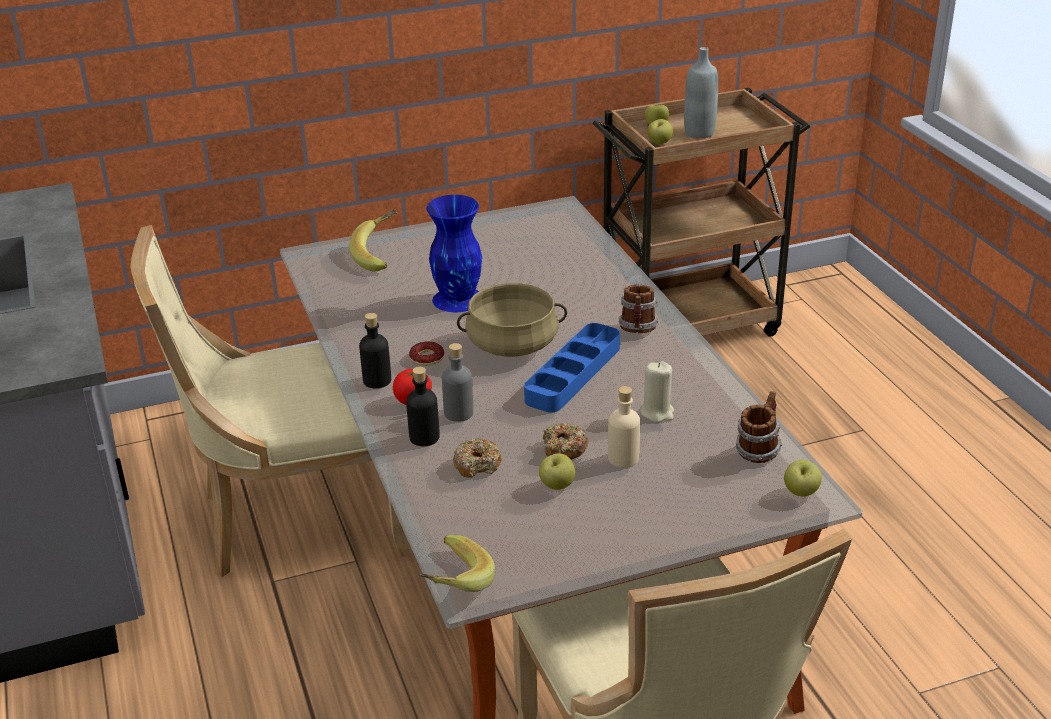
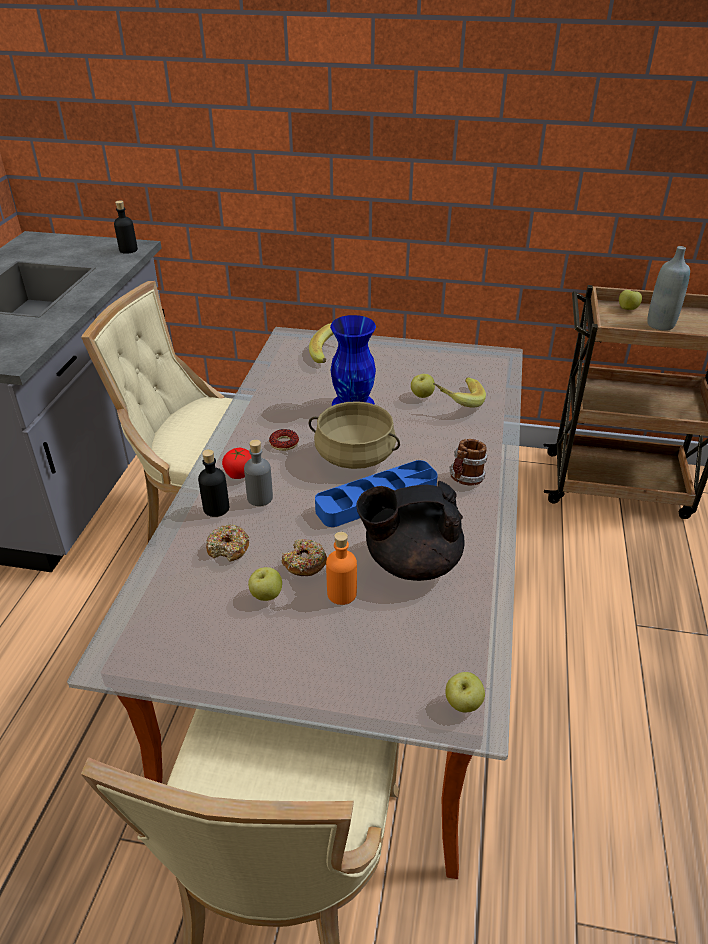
camera: 30 degrees right, 5 degrees up
(377, 380) = (232, 448): black bottle -> black bottle (128, 250)
(450, 583) = (104, 646): banana -> banana (456, 401)
(623, 458) = (341, 594): beige bottle -> orange bottle
(657, 412) = (410, 562): beige candle -> black teapot
(659, 143) = (617, 324): apple -> apple (422, 396)
(758, 450) = (463, 639): mug -> none

